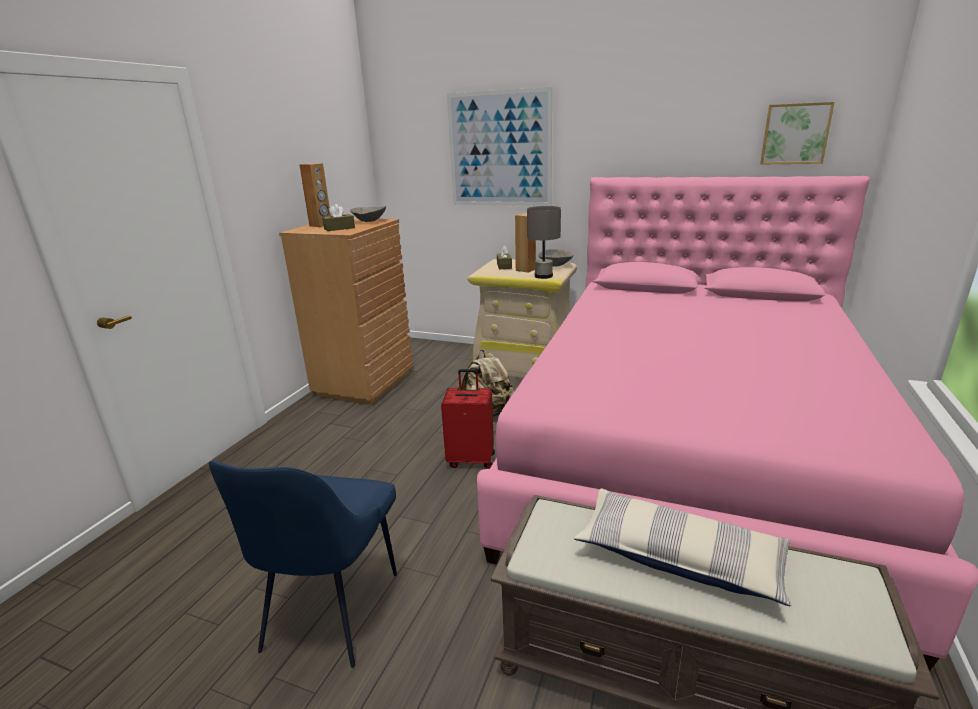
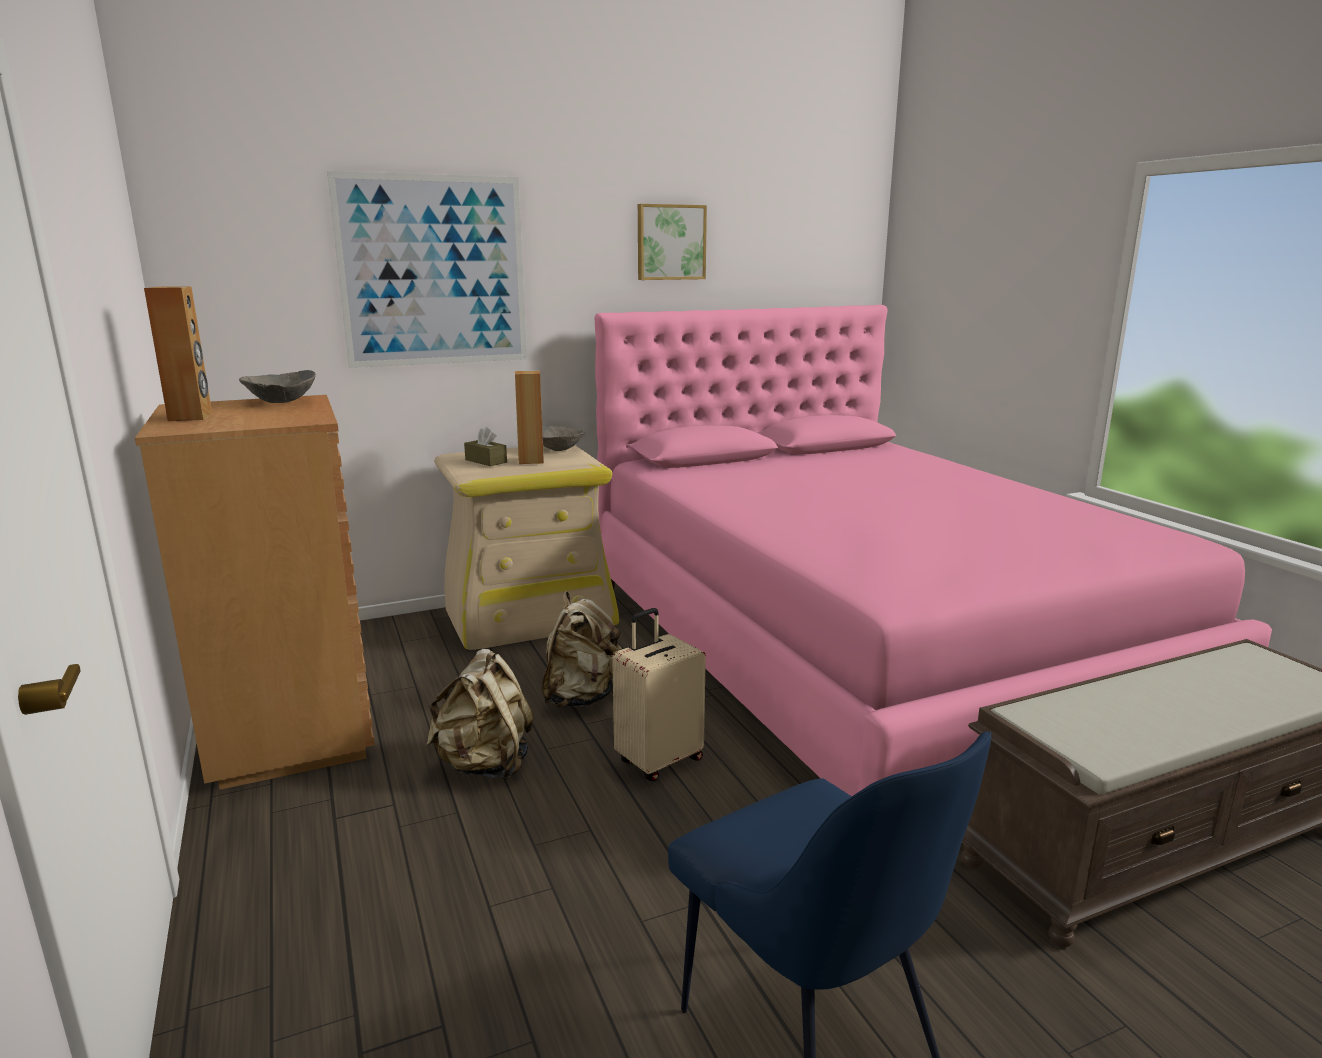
camera: 45 degrees left, 5 degrees down
(339, 228) = (265, 417): brown tissue box -> none
(404, 426) = (485, 764): none -> beige backpack
(471, 459) = (658, 760): red suitcase -> beige suitcase
(544, 276) = (577, 464): grey table lamp -> none
(679, 557) = (1167, 696): pillow -> none
(795, 134) = (810, 258): picture -> picture (670, 242)

